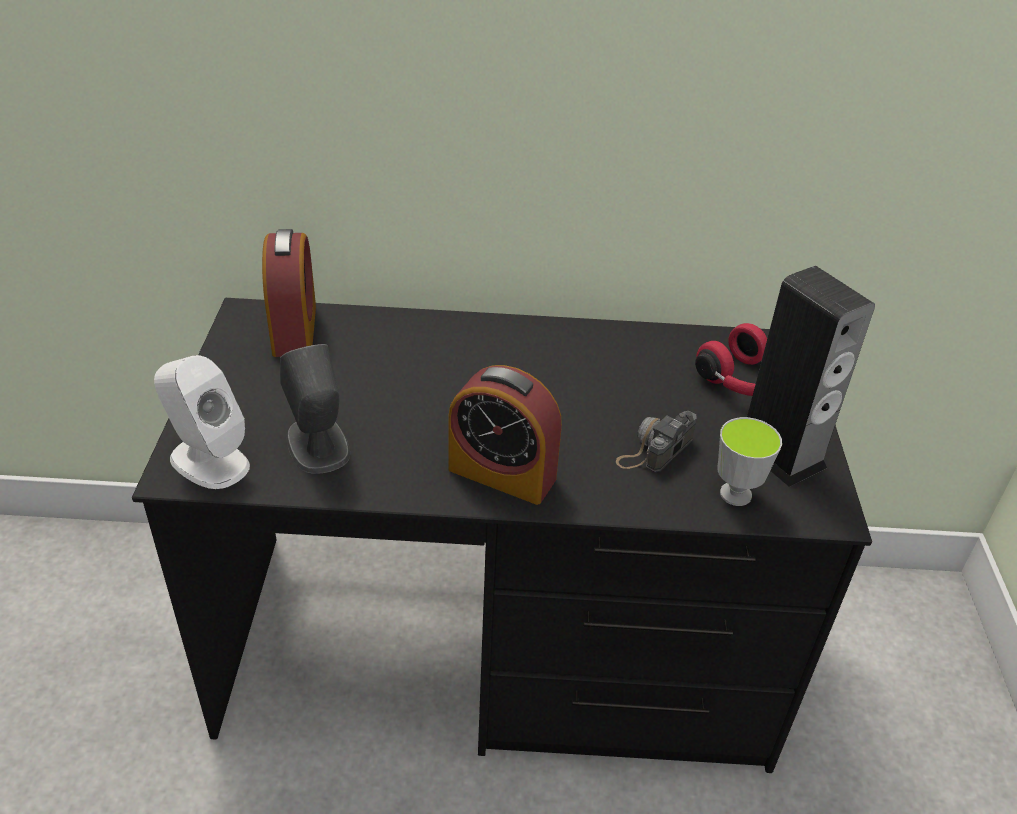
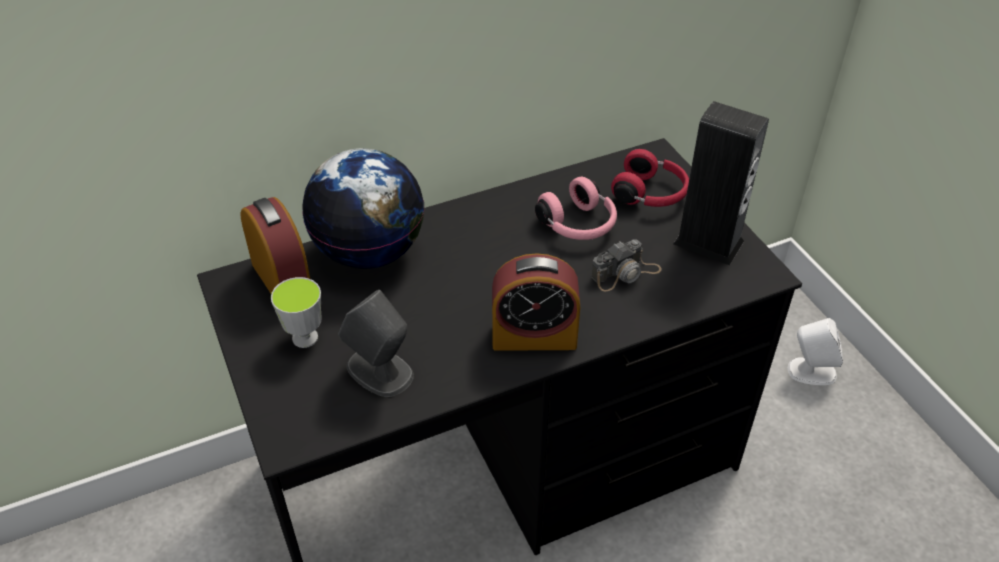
camera: 25 degrees left, 5 degrees up
(209, 461) = (303, 421): white speaker -> white speaker (811, 371)
(397, 333) = (370, 252): none -> globe
(637, 384) = (578, 225): none -> pink headphones
(655, 450) = (625, 273): camera -> camera turned 135 degrees counterclockwise
(735, 494) = (700, 285): cup -> cup (305, 338)

